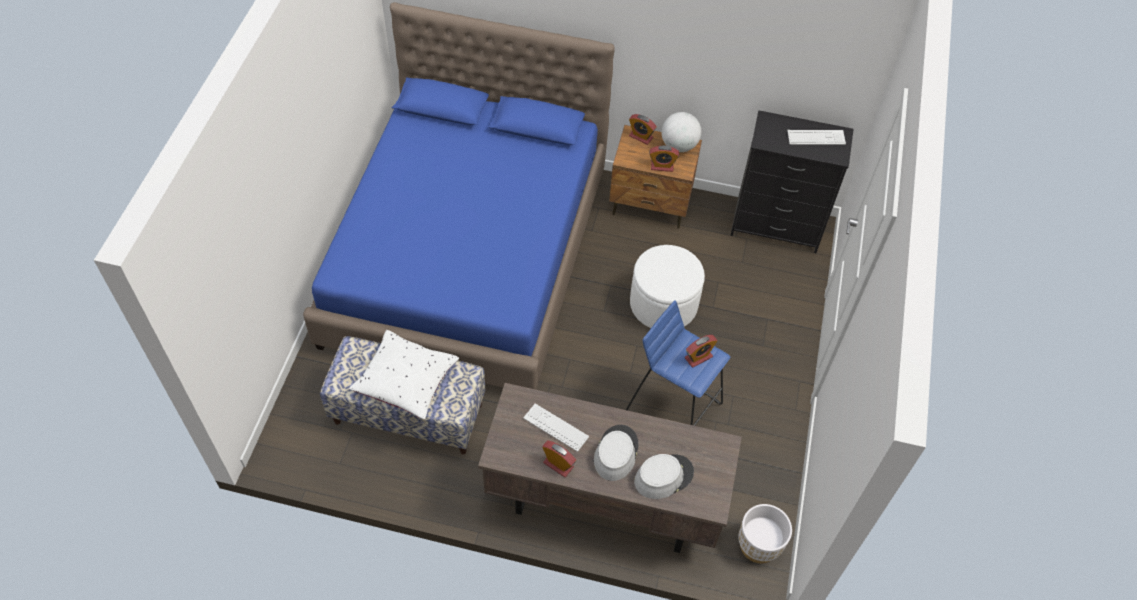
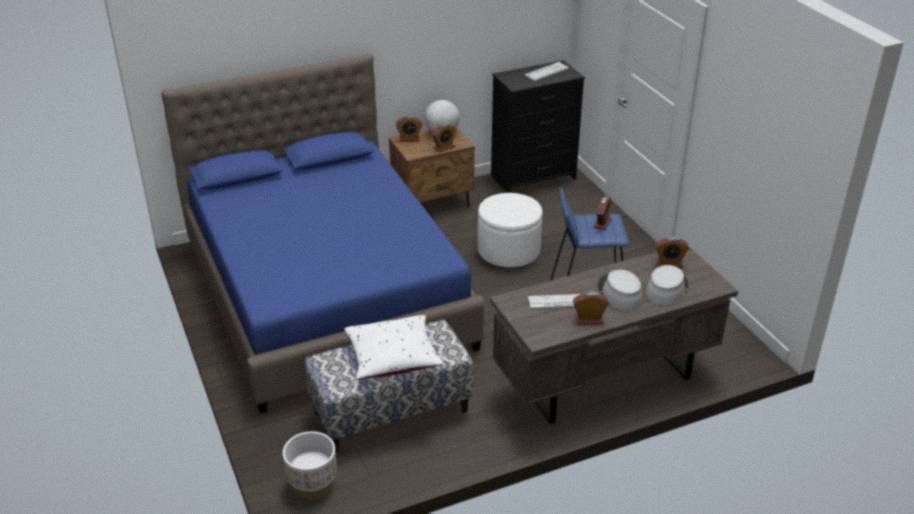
camera: 35 degrees left, 20 degrees down
(698, 450) = (669, 264): none -> alarm clock
(758, 545) = (732, 344): white planter -> white planter (312, 484)

